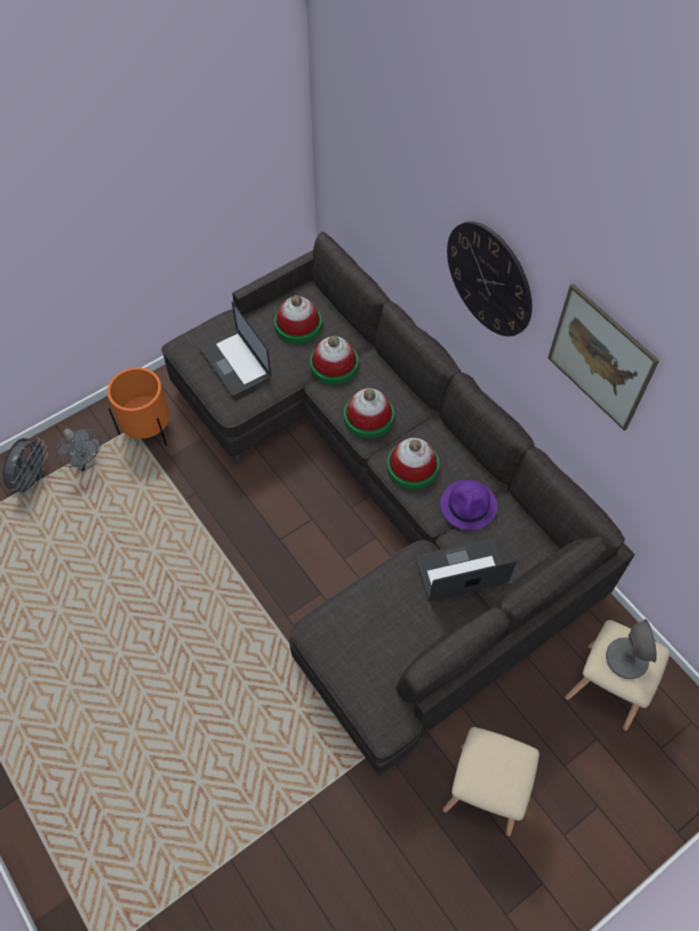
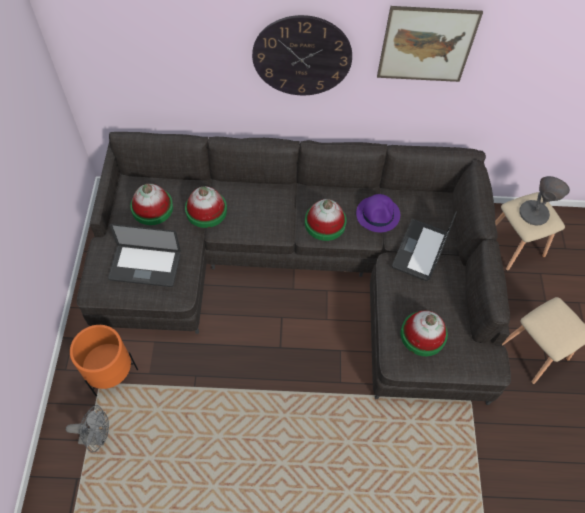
camera: 55 degrees left, 0 degrees up
(32, 479) = (73, 489): grey fan -> none
(368, 417) = (266, 220): hat -> hat (423, 335)

